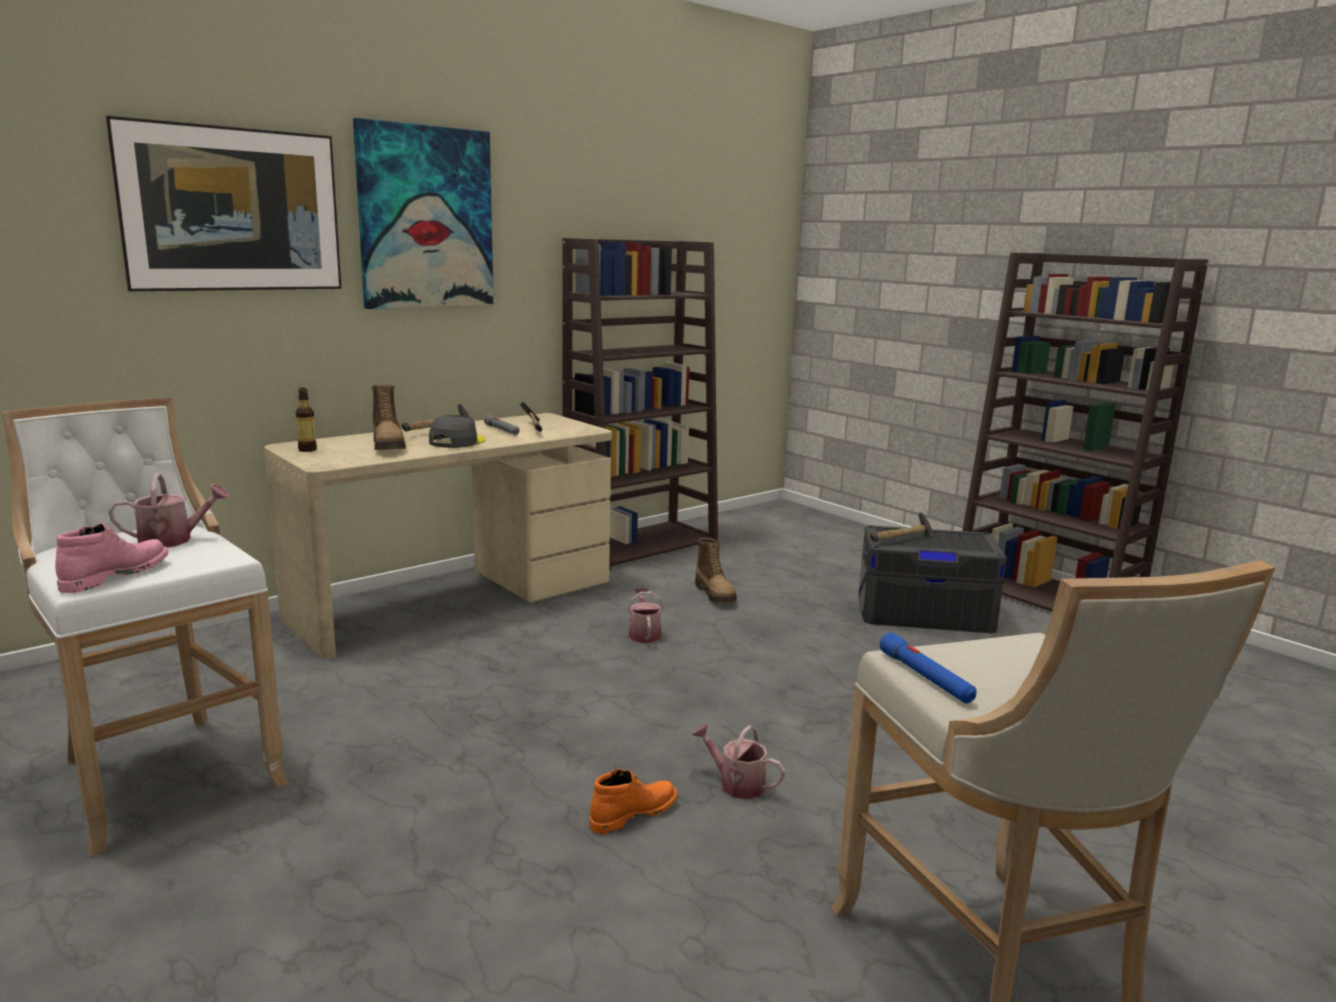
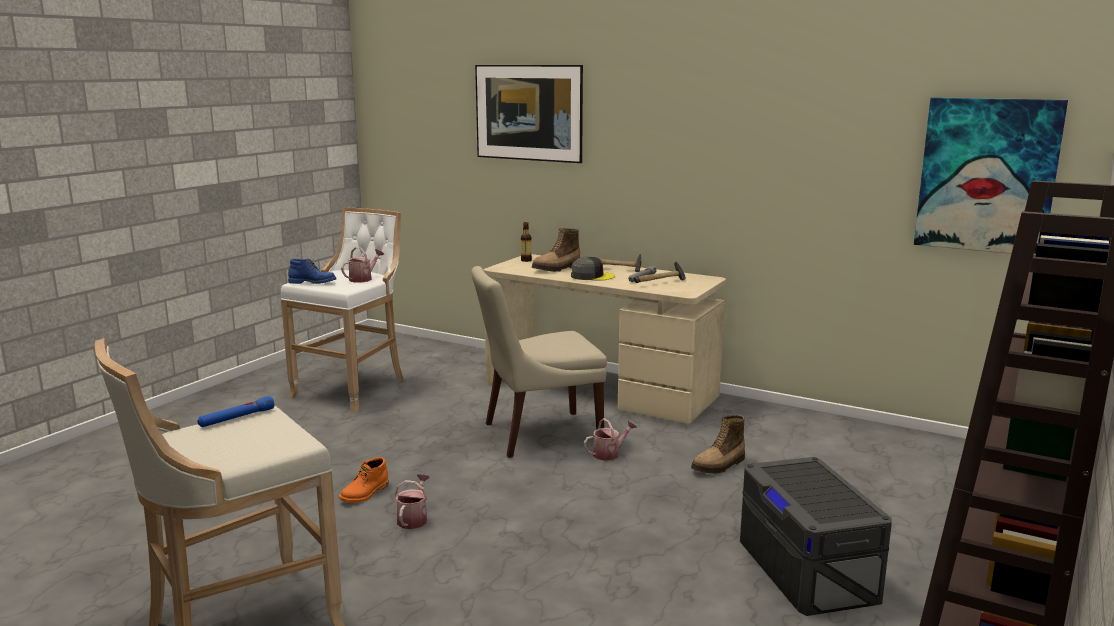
camera: 70 degrees right, 0 degrees up
(114, 575) = (313, 283): pink boot -> blue boot
(173, 540) = (363, 279): watering can -> watering can turned 105 degrees counterclockwise
(426, 218) = (642, 117): picture -> picture (987, 175)
(550, 659) = (538, 434): none -> beige chair
(633, 813) = (365, 494): orange boot -> orange boot turned 90 degrees clockwise
(642, 545) = (791, 420): brown bookcase -> none
(902, 540) = (790, 476): hammer -> none

